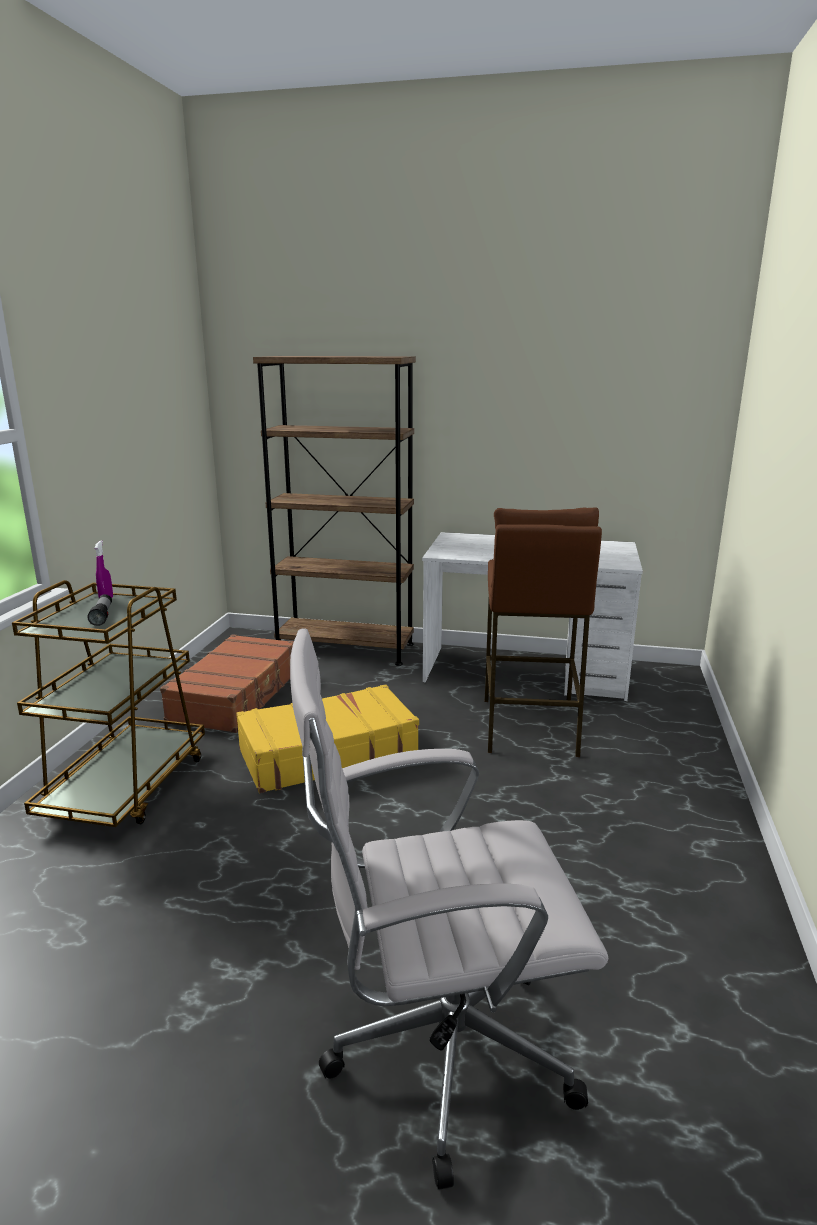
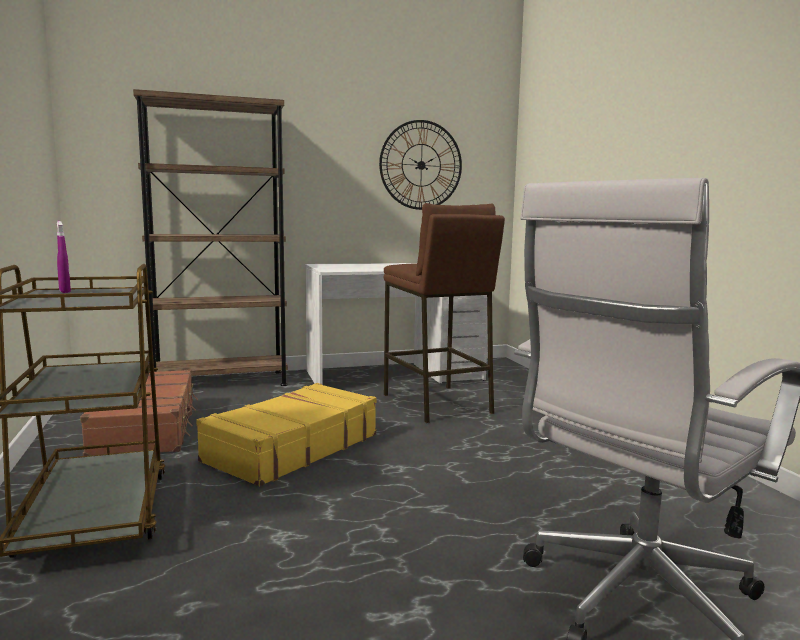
camera: 30 degrees left, 10 degrees down
(102, 616) = (85, 297): flashlight -> none
(593, 416) = (421, 165): none -> wall clock

